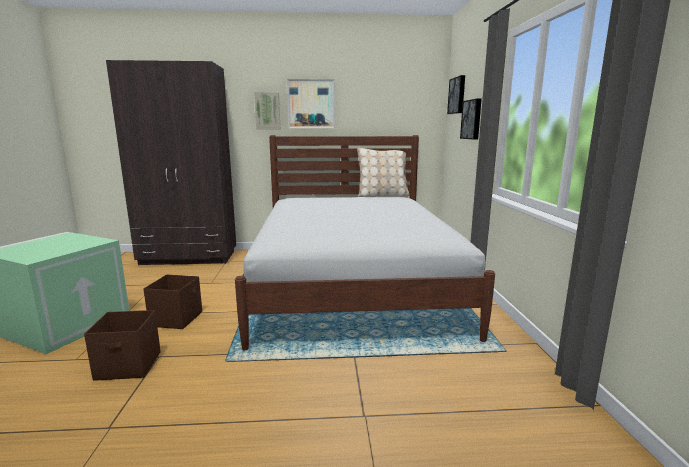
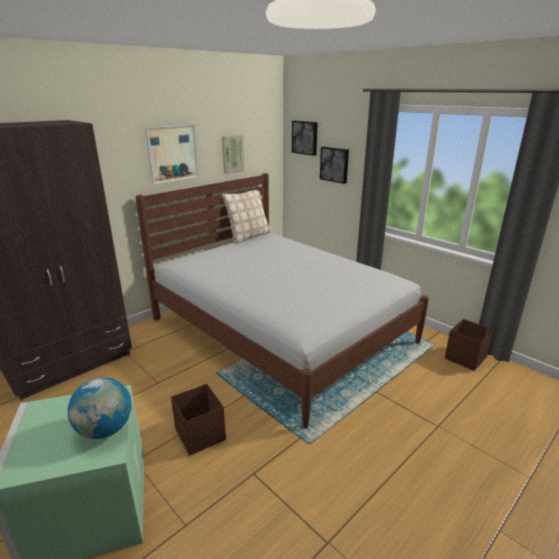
camera: 40 degrees left, 10 degrees up
(58, 251) = (105, 429): none -> globe
(129, 366) = (247, 496): brown storage box -> brown storage box (466, 358)
(267, 110) = (127, 167): picture -> picture (232, 154)

